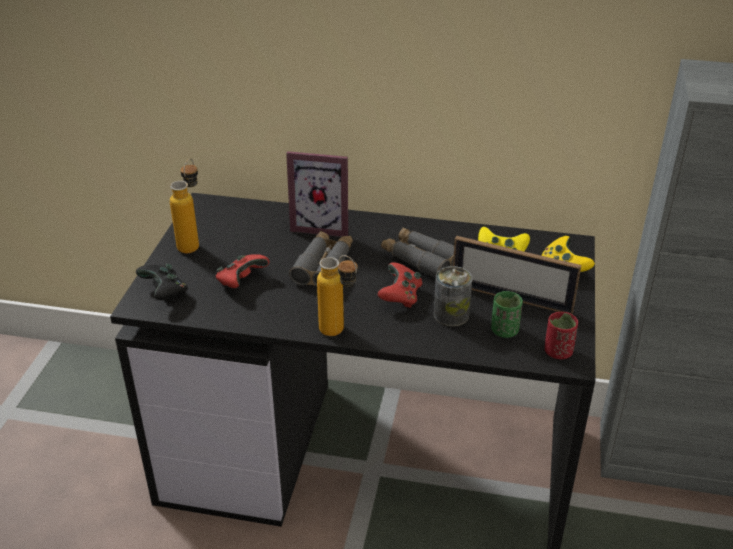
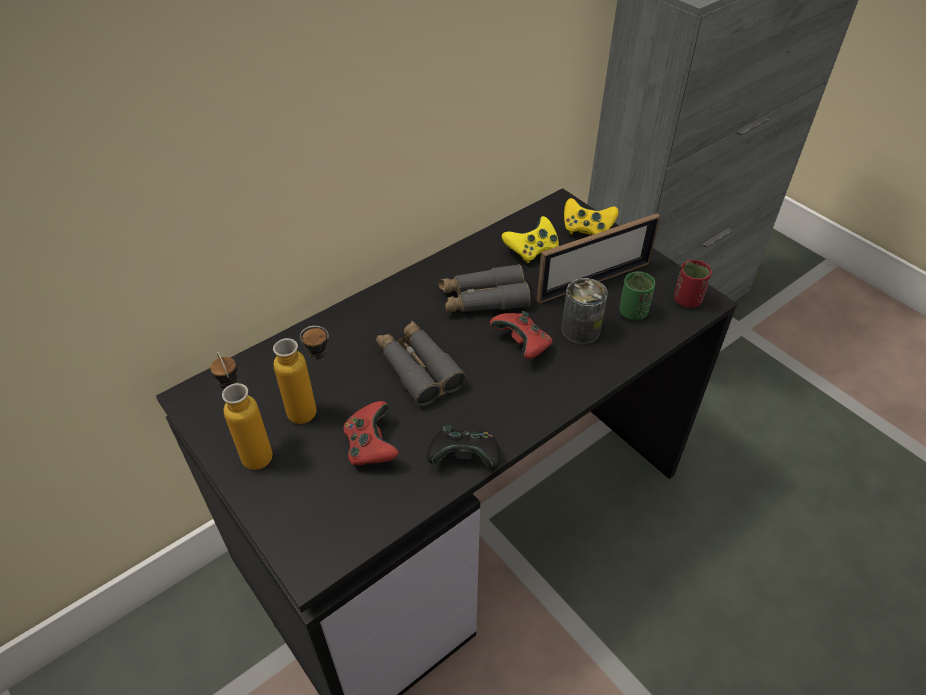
camera: 50 degrees left, 10 degrees up
(165, 293) = (316, 526): black game controller -> black game controller (465, 458)
(322, 225) = (351, 330): picture frame -> none
(339, 333) = (533, 420): bottle -> bottle (314, 411)

